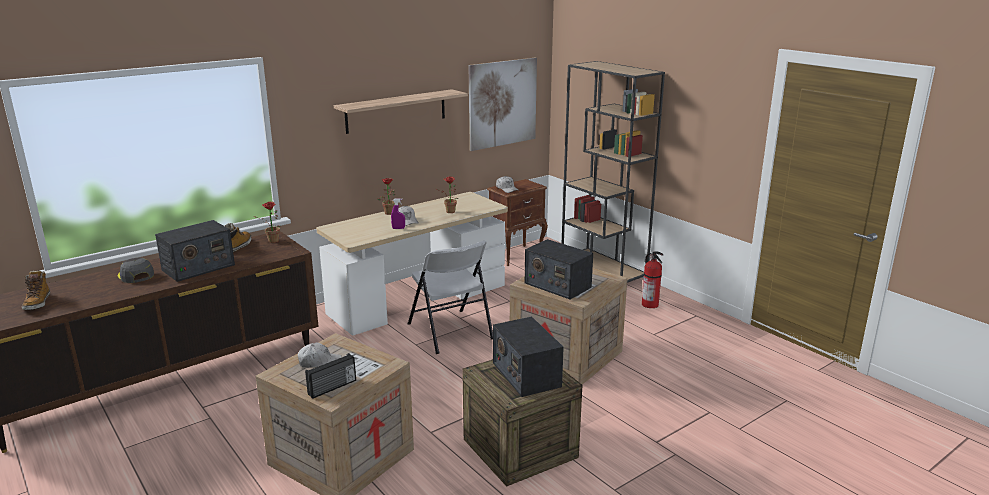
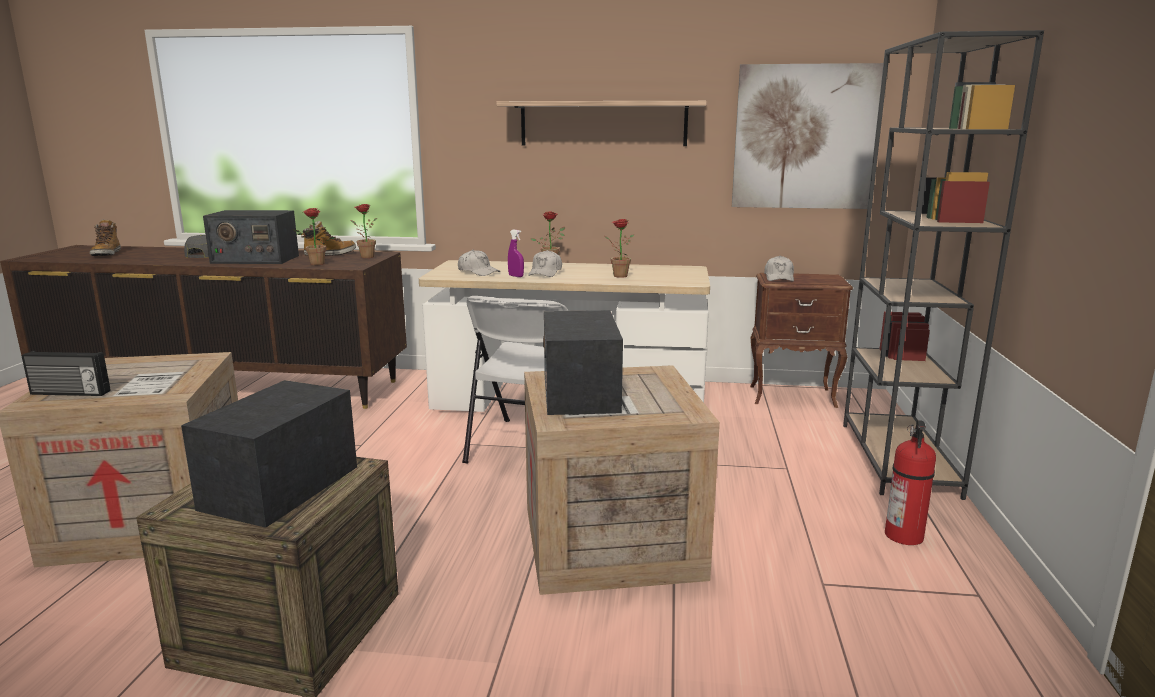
camera: 45 degrees right, 5 degrees down
(37, 303) = (106, 254): boot -> boot turned 45 degrees counterclockwise
(261, 258) = (315, 264): none -> potted plant
(319, 362) = (139, 368): white cap -> white cap (478, 272)

